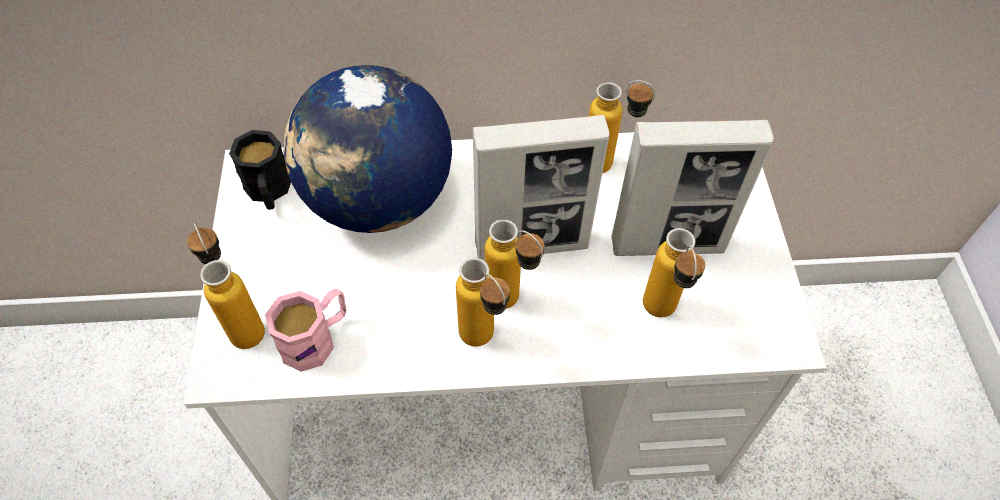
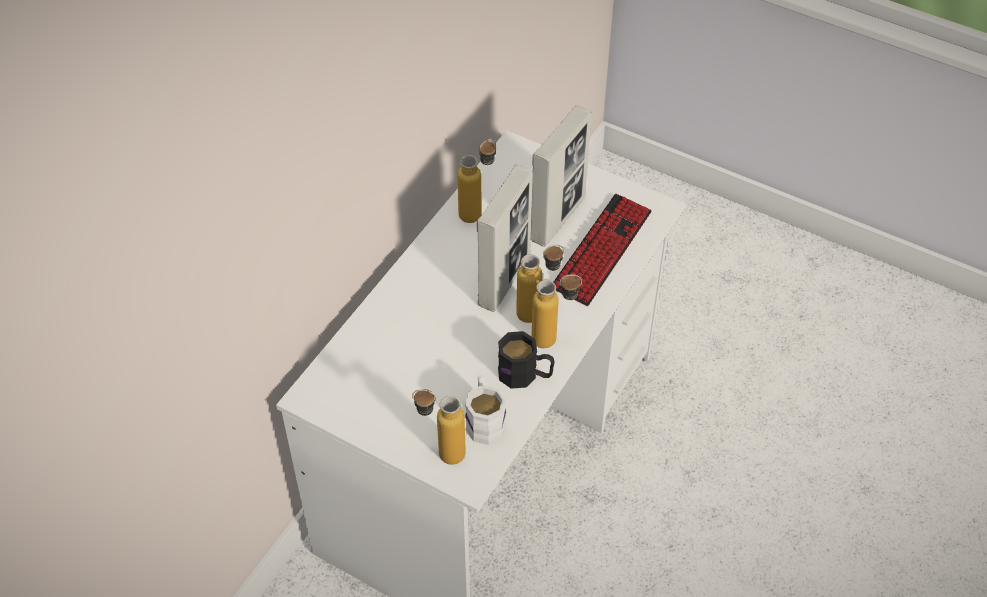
camera: 55 degrees left, 5 degrees down
(269, 192) = (340, 395): black mug -> black mug (525, 375)
(316, 339) = (484, 420): pink mug -> white mug
(377, 201) = (402, 339): globe -> none
(661, 316) = (601, 250): bottle -> keyboard

